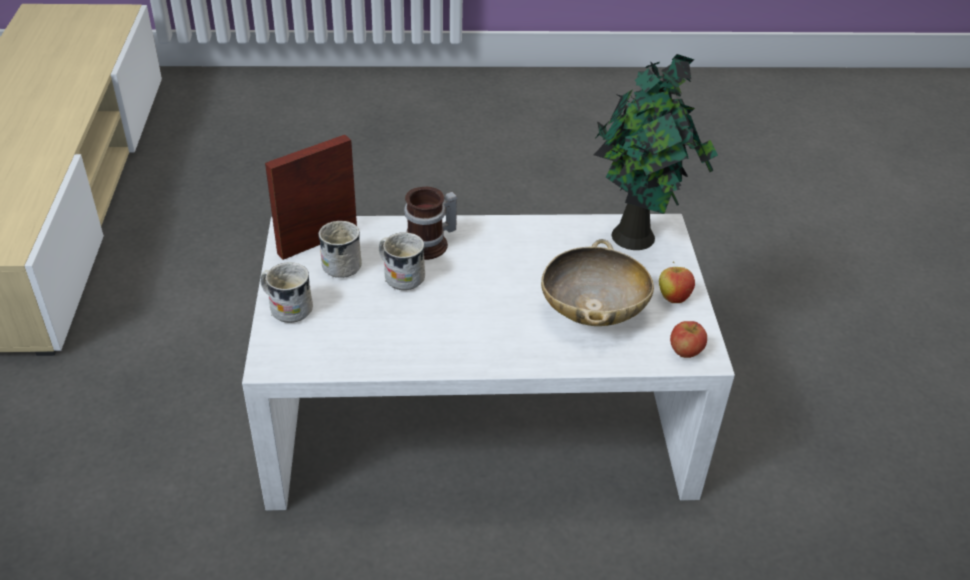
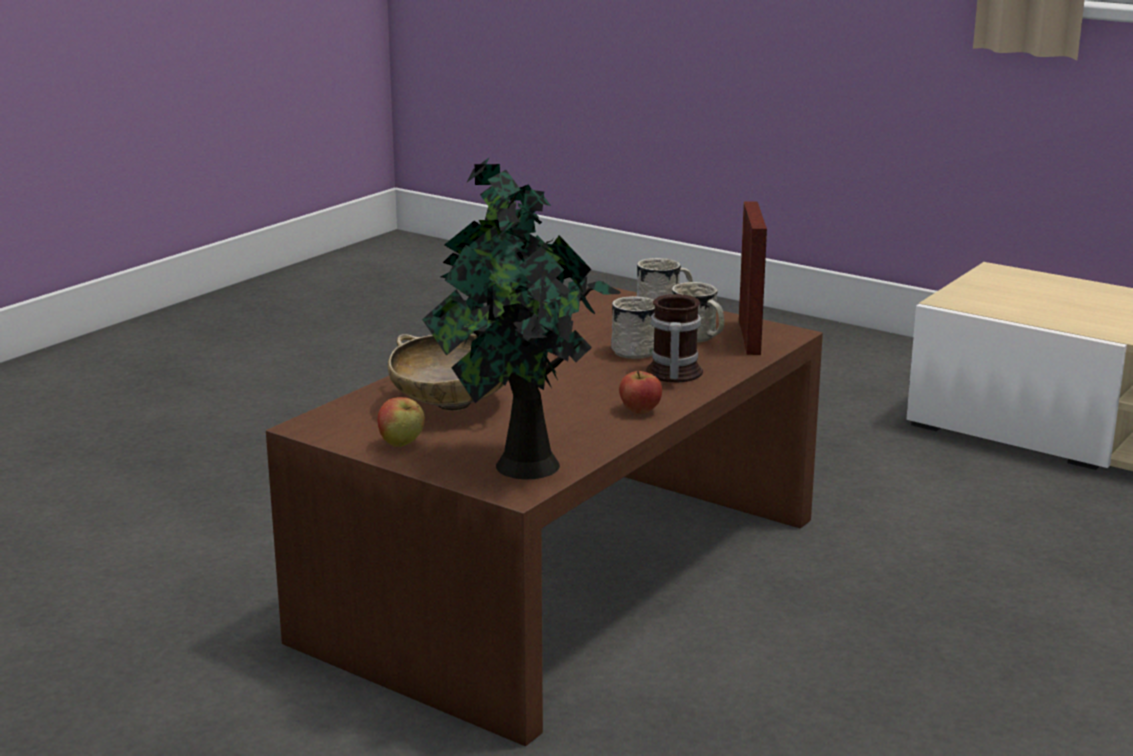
camera: 130 degrees right, 20 degrees down
(479, 417) = (564, 576): white coffee table -> brown coffee table
(685, 351) = (330, 420): apple -> apple (640, 410)

